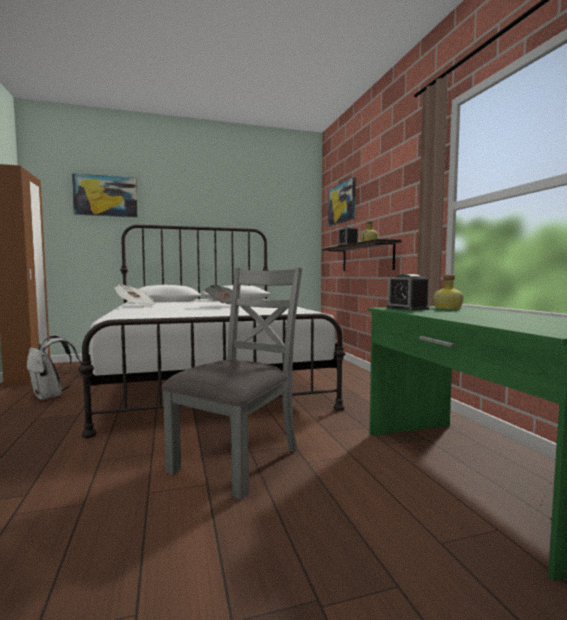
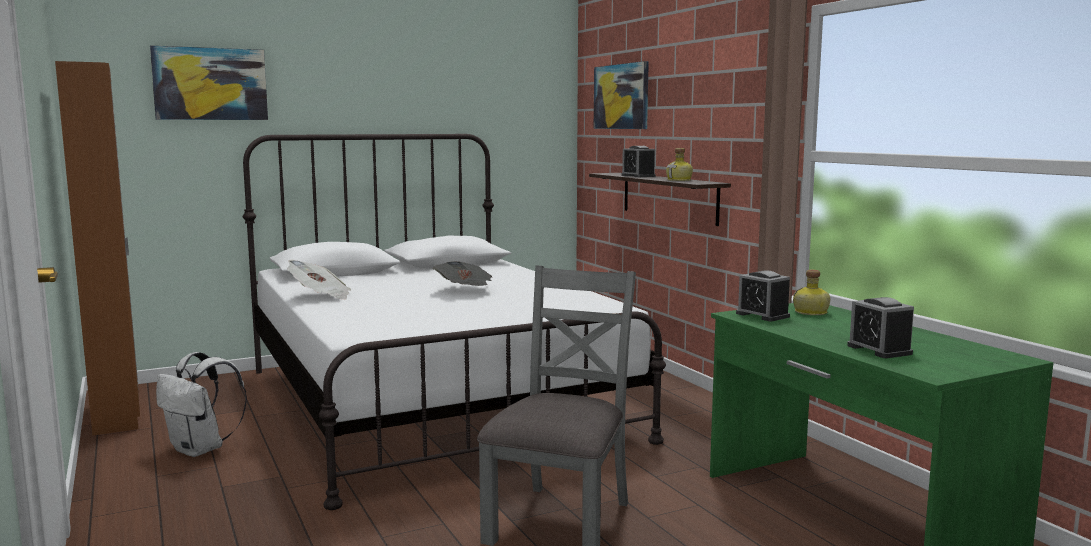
camera: 10 degrees left, 5 degrees up
(501, 321) = (879, 350): none -> alarm clock

